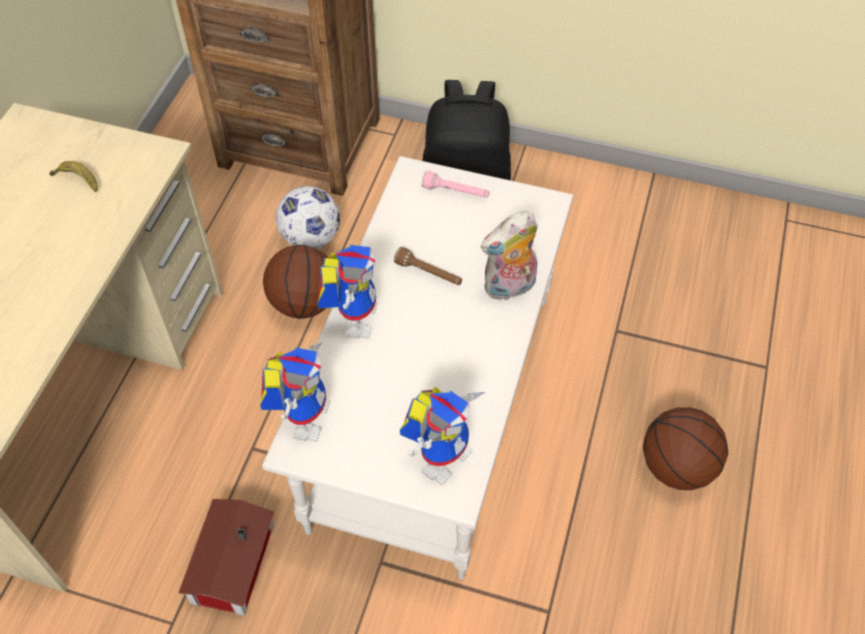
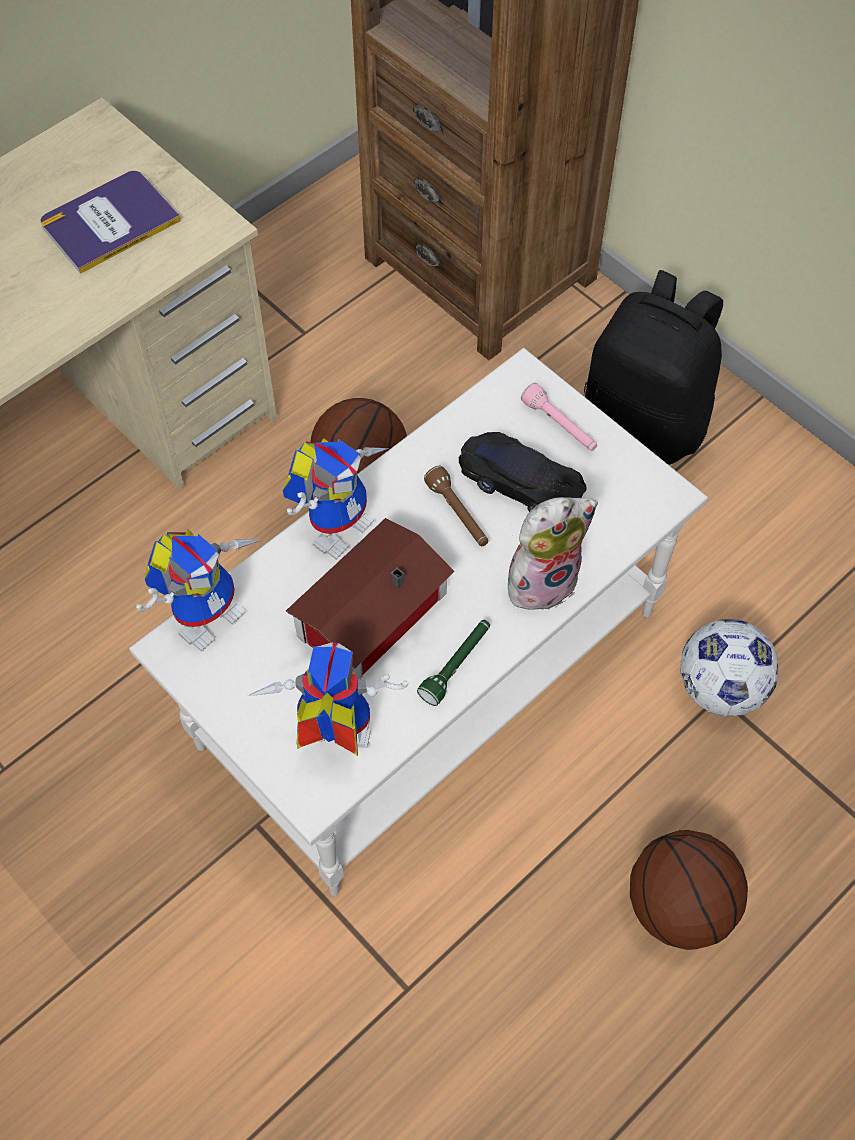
camera: 30 degrees right, 5 degrees up
(78, 180) = (109, 222): banana -> book
(229, 566) = (96, 739): toy house -> toy house (366, 615)
(311, 238) = (418, 398): football -> football (721, 688)
(443, 453) = (329, 739): toy robot -> toy robot turned 150 degrees counterclockwise
(454, 236) = (520, 482): none -> black toy car
(492, 365) = (456, 665): none -> green flashlight
(509, 288) = (542, 579): plush toy -> plush toy turned 150 degrees clockwise

